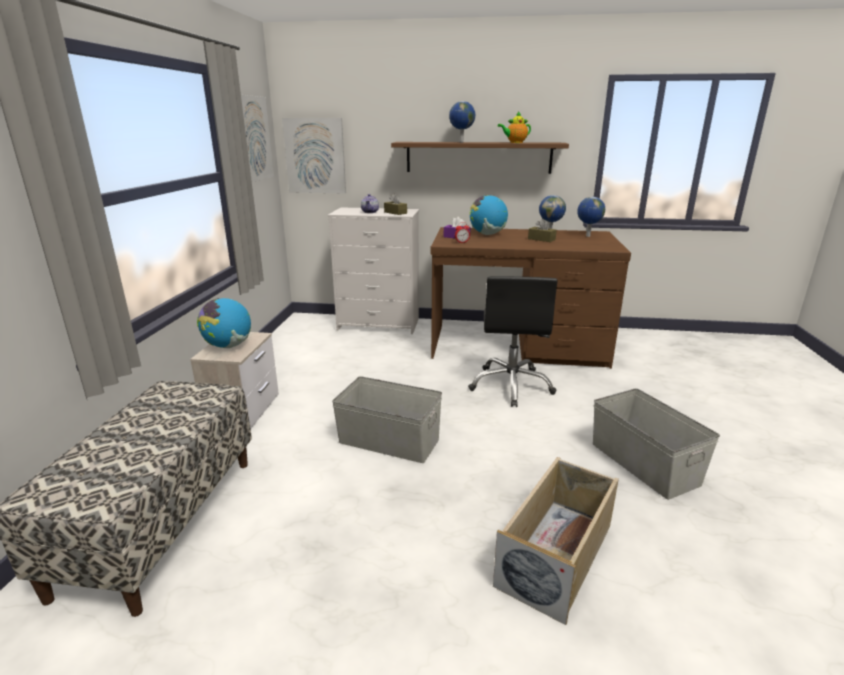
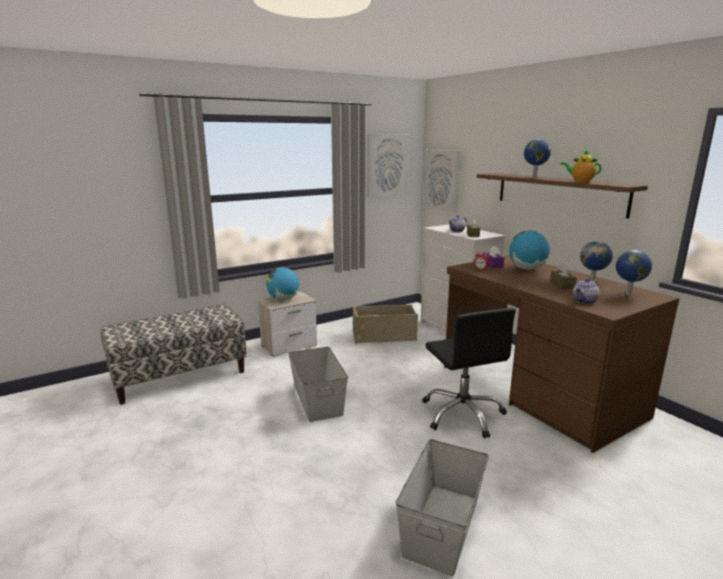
camera: 50 degrees right, 5 degrees down
(511, 385) = (463, 414): black office chair -> black office chair turned 75 degrees counterclockwise
(556, 554) = (268, 515): beige storage box -> beige storage box (384, 336)
(585, 246) = (584, 301): none -> teapot

